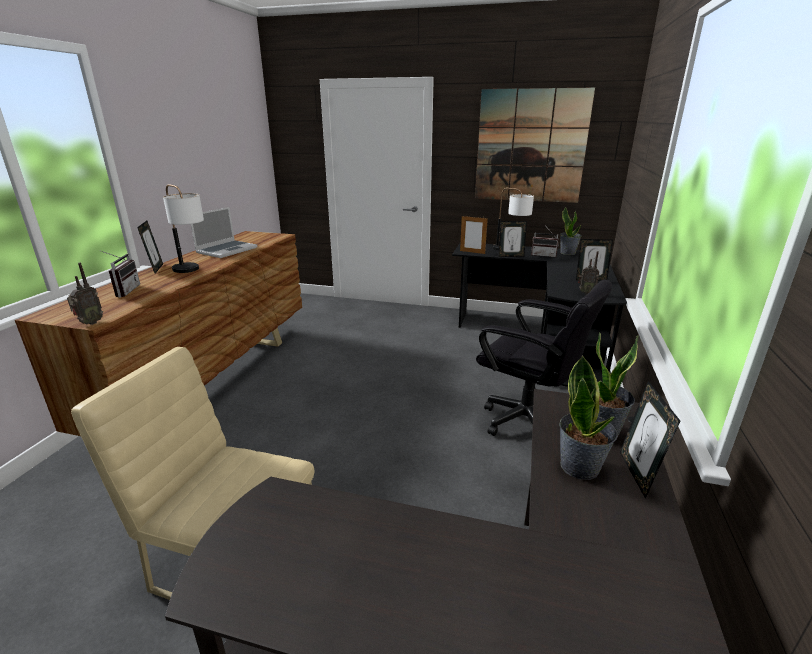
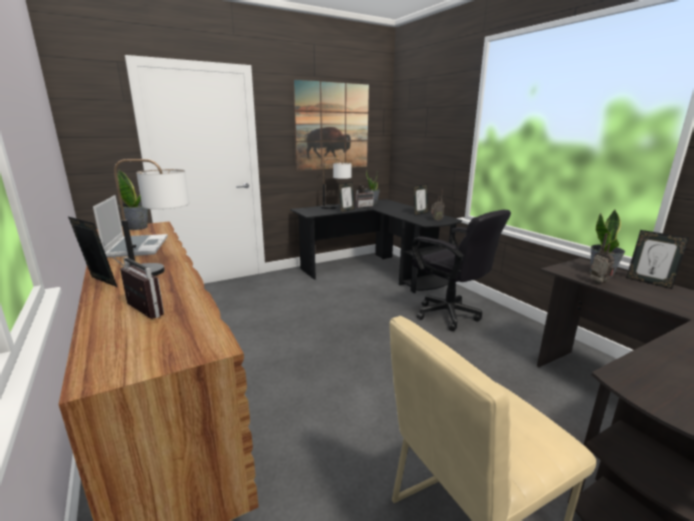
camera: 45 degrees left, 5 degrees down
(89, 323) = (213, 350): radio -> radio (597, 283)
(472, 252) = (317, 213): picture frame -> none
(529, 423) = (451, 317): black office chair -> black office chair turned 60 degrees clockwise
(580, 466) = (635, 289): potted plant -> potted plant (137, 227)

